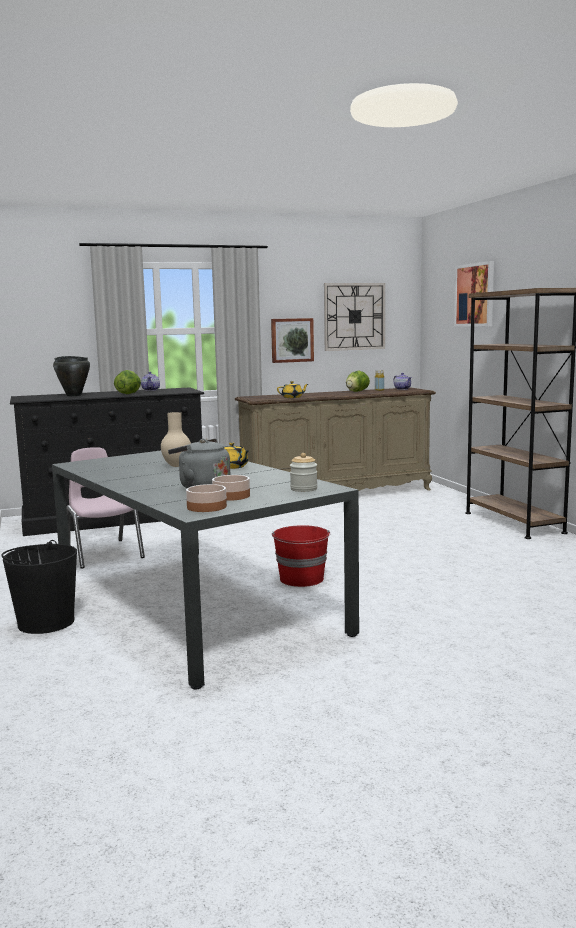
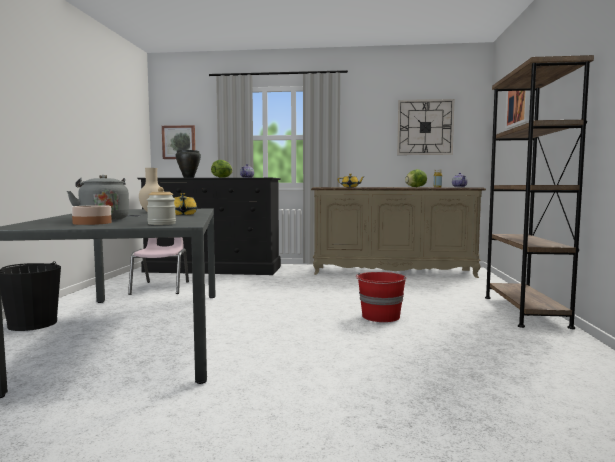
camera: 25 degrees right, 5 degrees down
(207, 507) = (41, 225): bowl -> none
(292, 340) = (369, 146): picture -> picture (179, 142)
(302, 579) = (252, 326): red bucket -> red bucket (380, 317)

